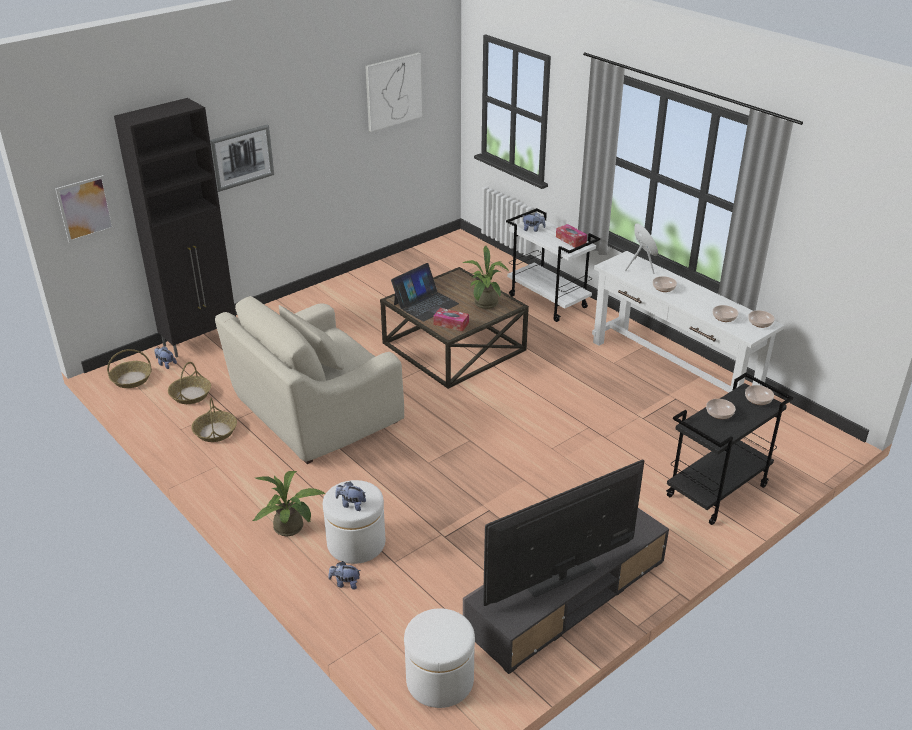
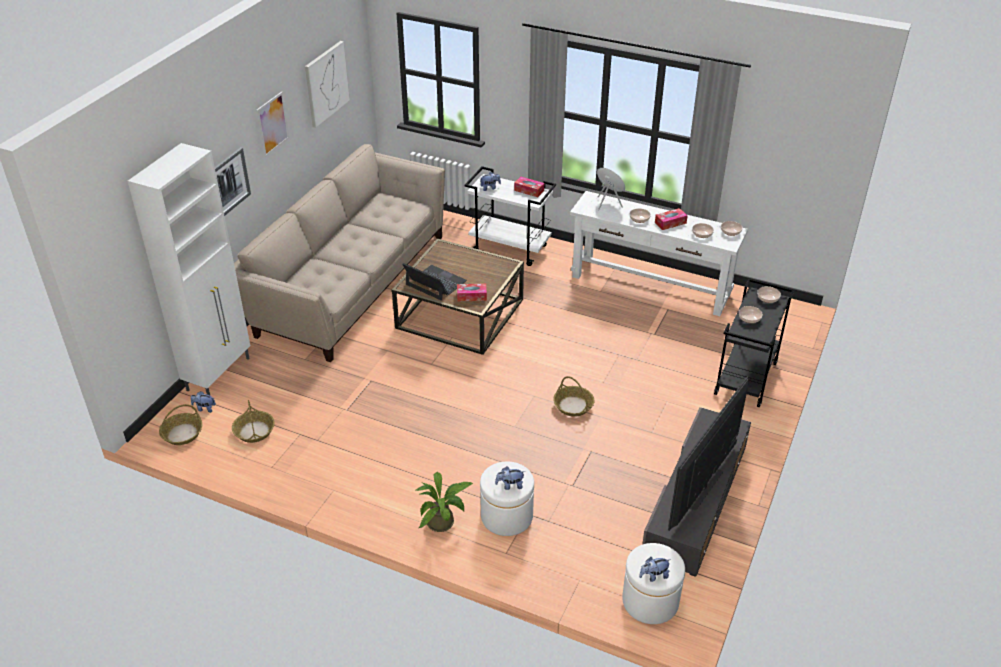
camera: 25 degrees left, 5 degrees up
(85, 208) = (113, 280): picture -> picture (272, 124)
(201, 339) = (219, 373): black cabinet -> white cabinet
(215, 432) = (307, 459): basket -> basket (573, 406)
(314, 413) = (384, 413): beige armchair -> none
(345, 583) = (523, 553): plush toy -> plush toy (653, 576)
(371, 294) = (349, 282): none -> beige sofa
(425, 304) = (435, 283): laptop -> laptop turned 75 degrees counterclockwise
(485, 305) = (487, 270): potted plant -> none
(696, 299) = (670, 223): none -> tissue box

